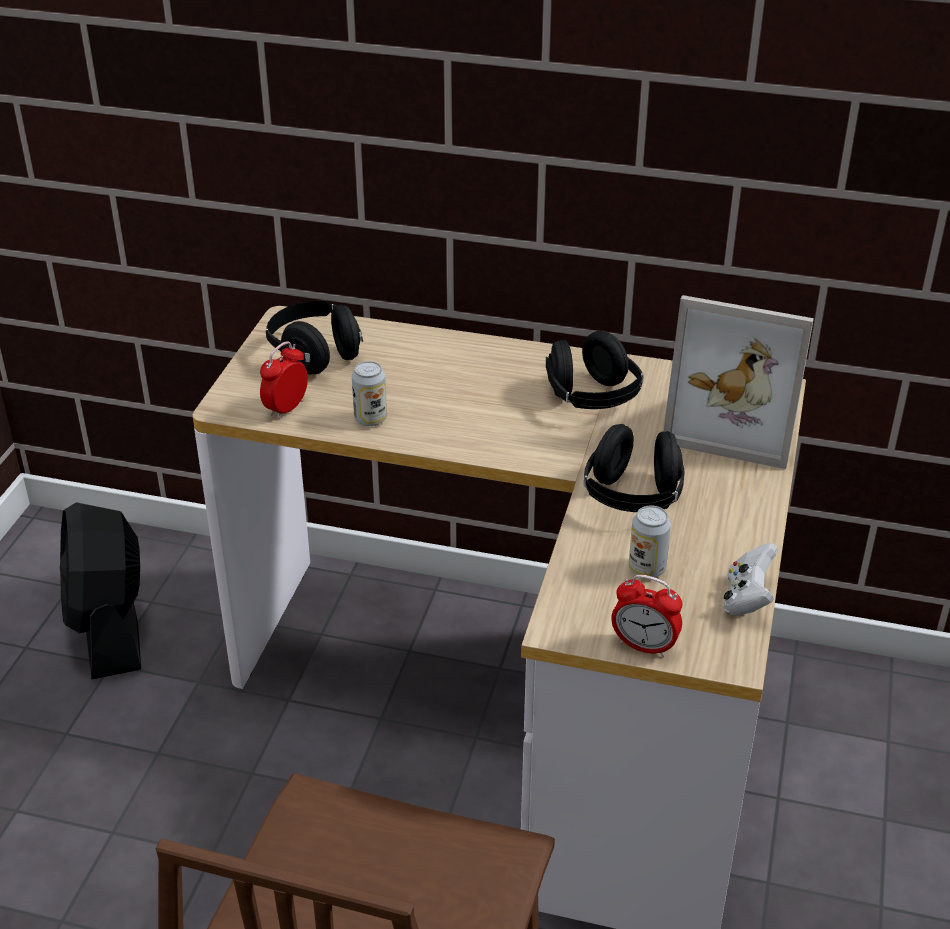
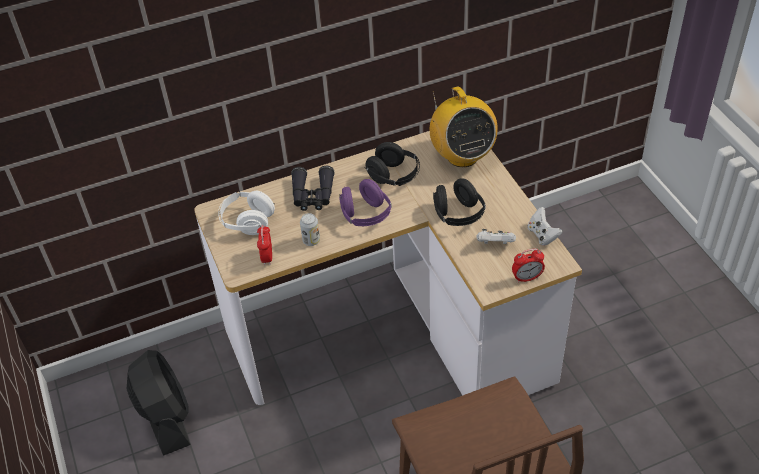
camera: 35 degrees left, 10 degrees up
(110, 627) = (165, 417): black fan -> black fan turned 150 degrees counterclockwise
(315, 355) = (247, 222): black headphones -> white headphones
(442, 366) = (312, 195): none -> black binoculars
(487, 427) = (365, 215): none -> purple headphones
(647, 569) = (495, 244): can -> white game controller
(735, 423) = (462, 156): picture frame -> radio

